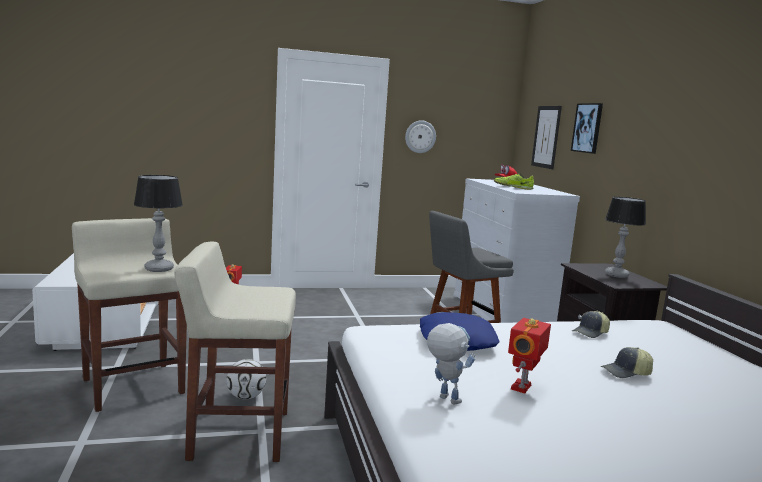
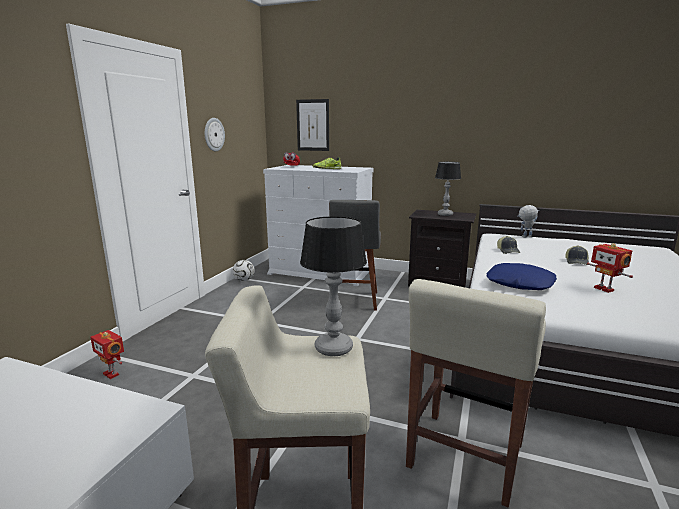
camera: 55 degrees left, 5 degrees up
(246, 396) = (387, 431): football -> football (244, 280)
(443, 397) = (628, 313): toy robot -> toy robot (524, 237)
(587, 128) = (366, 115): picture -> none

